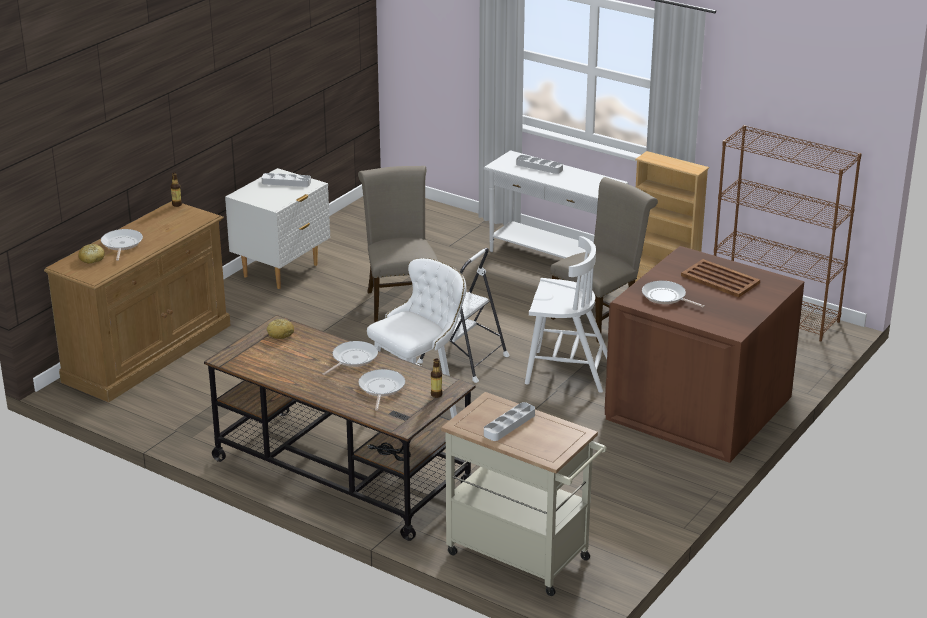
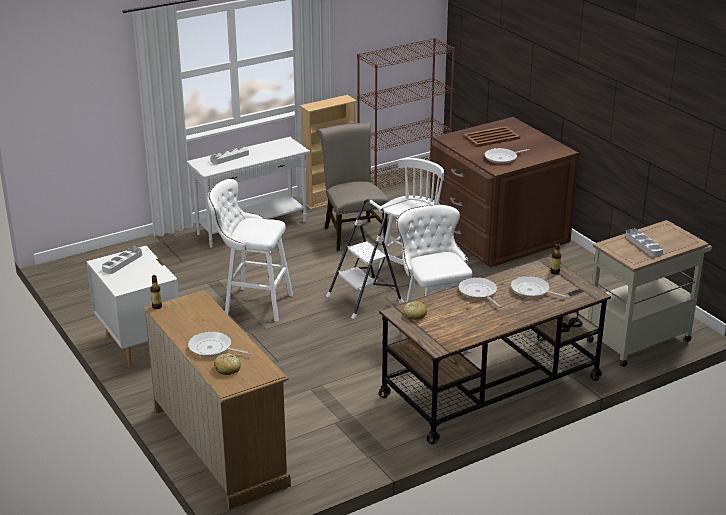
camera: 65 degrees left, 0 degrees up
(400, 301) = (250, 303): beige chair -> white stool

